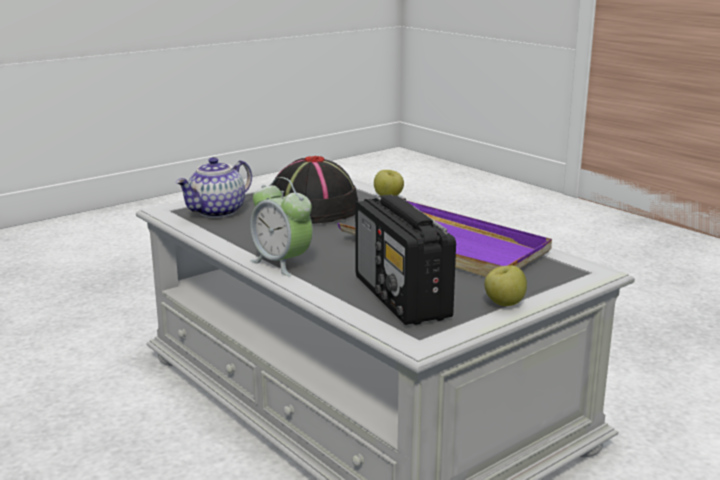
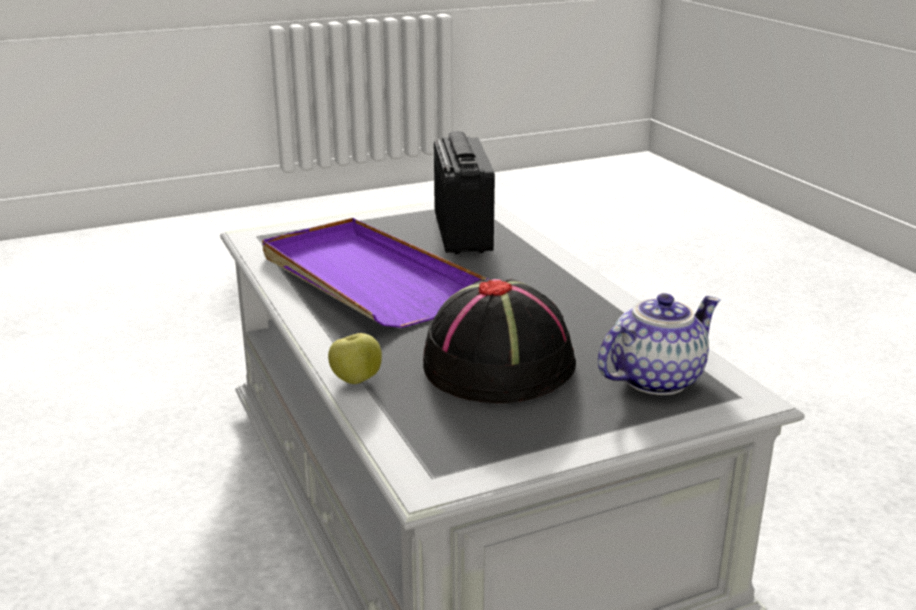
camera: 165 degrees left, 5 degrees up
(282, 263) = (566, 276): alarm clock -> none
(504, 304) = (378, 218): apple -> none

